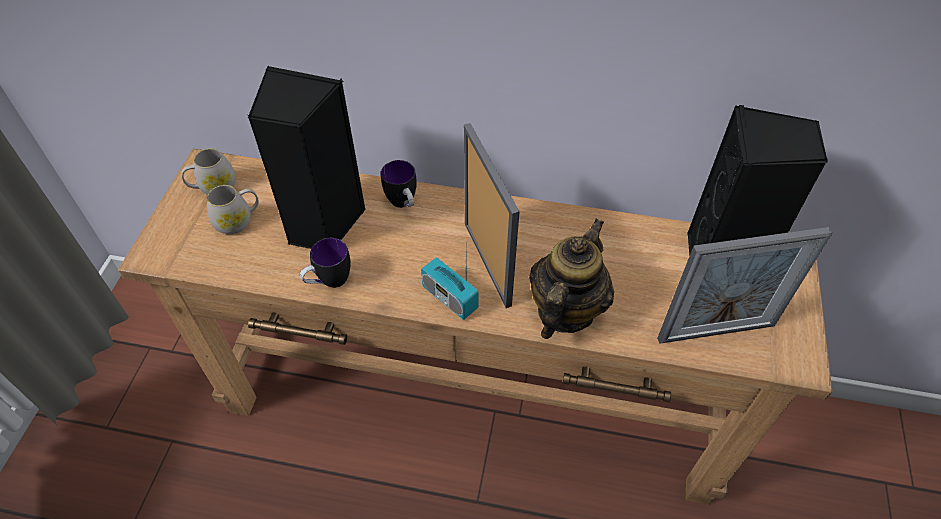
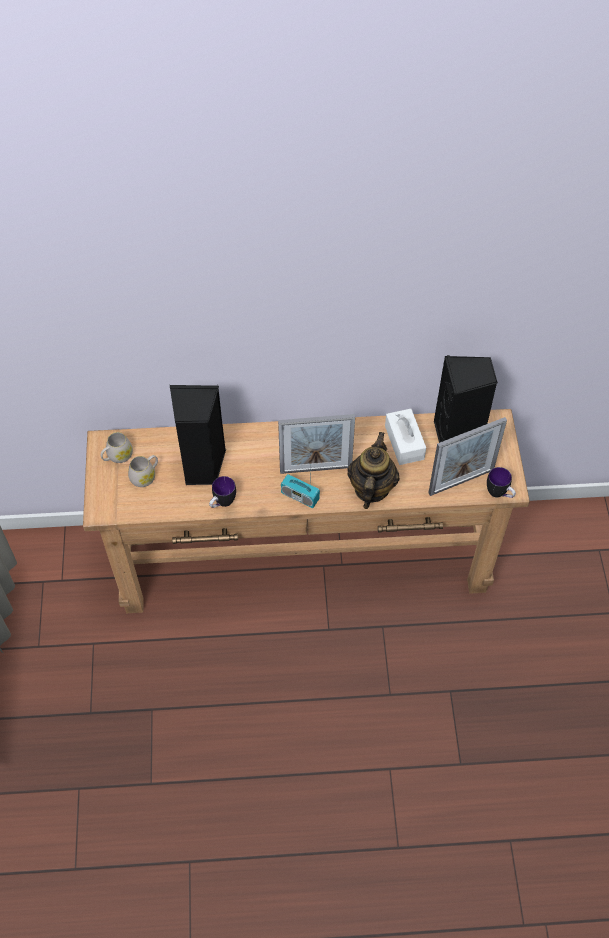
camera: 15 degrees left, 5 degrees up
(403, 204) = (249, 441): mug -> mug (499, 494)
(487, 263) = (316, 469): picture frame -> picture frame turned 120 degrees clockwise
(634, 254) = (404, 442): none -> white tissue box

